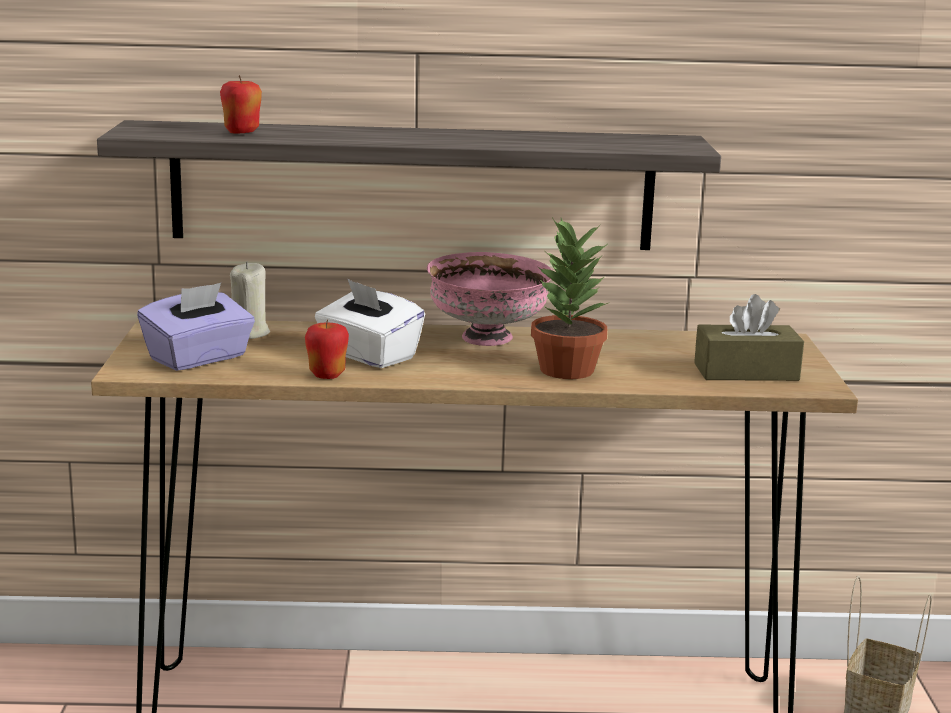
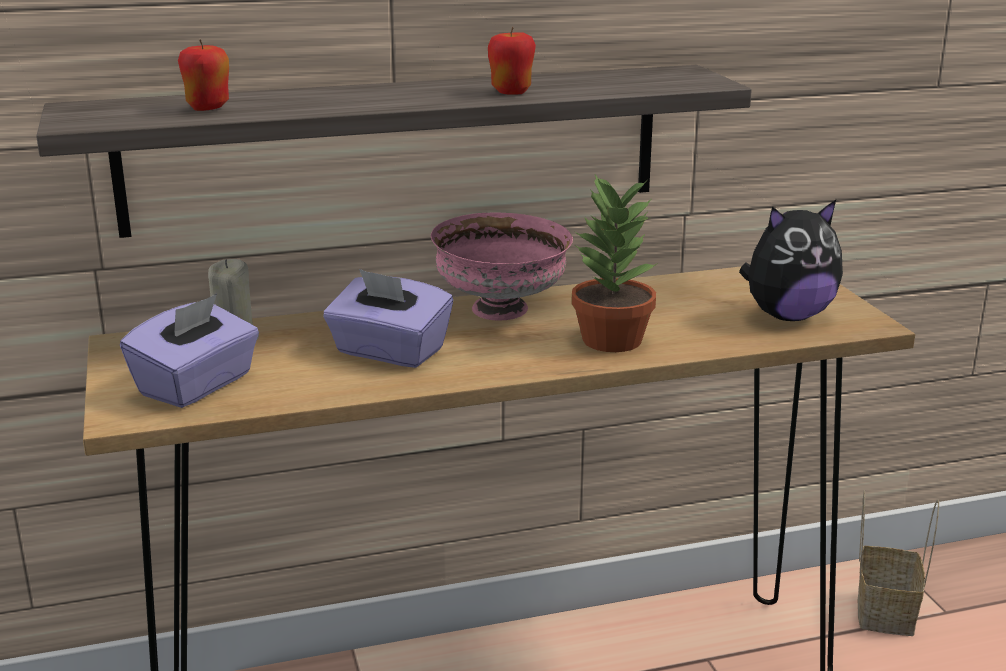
camera: 15 degrees left, 5 degrees up
(327, 375) = (361, 386): apple -> apple (511, 92)
(368, 356) = (389, 352): white tissue box -> purple tissue box
(746, 372) = (787, 316): brown tissue box -> plush toy

